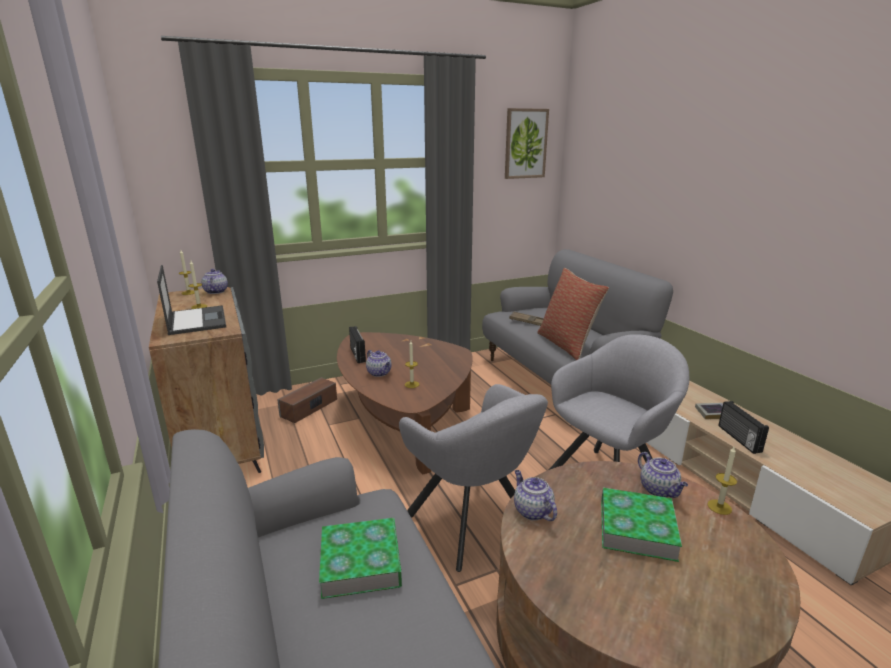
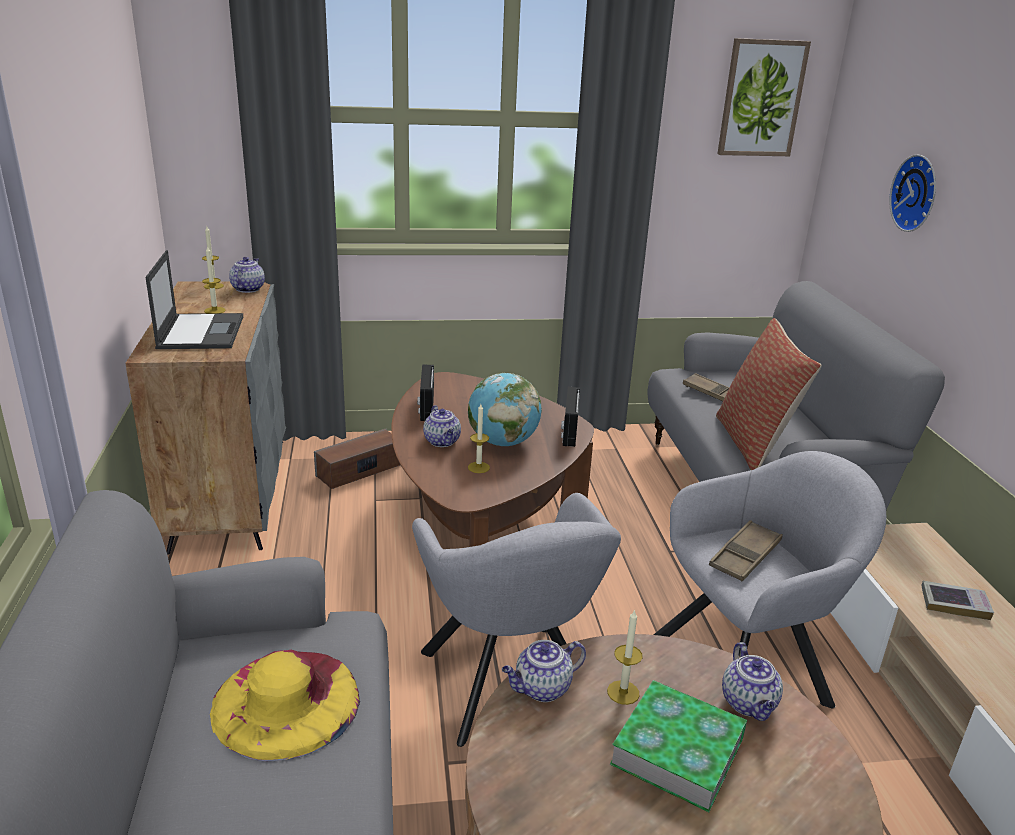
camera: 15 degrees right, 5 degrees up
(361, 563) = (286, 702): book -> yellow hat
(419, 367) = (503, 442): none -> globe
(532, 511) = (542, 689): teapot -> teapot turned 105 degrees counterclockwise
(604, 406) = (745, 556): none -> brown tray
(633, 185) = (917, 193): none -> wall clock
(719, 507) = (828, 751): candle -> candle (623, 692)
(738, 438) = (964, 653): radio -> radio (568, 431)

